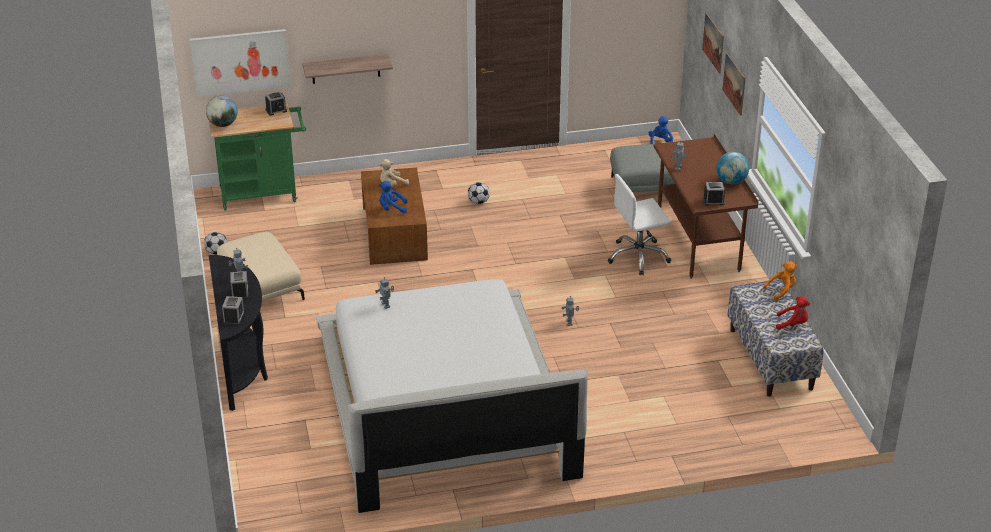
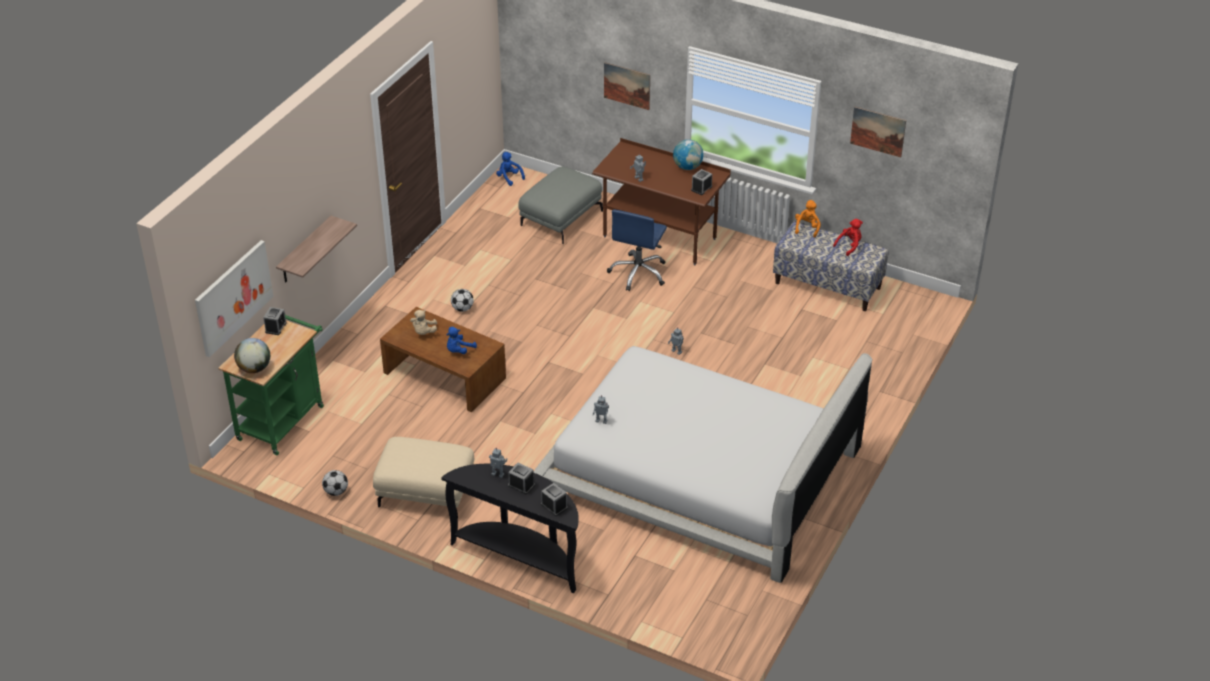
camera: 50 degrees left, 5 degrees up
(638, 257) = (638, 273): white office chair -> blue office chair
(713, 42) = (571, 60): picture -> picture (878, 131)

